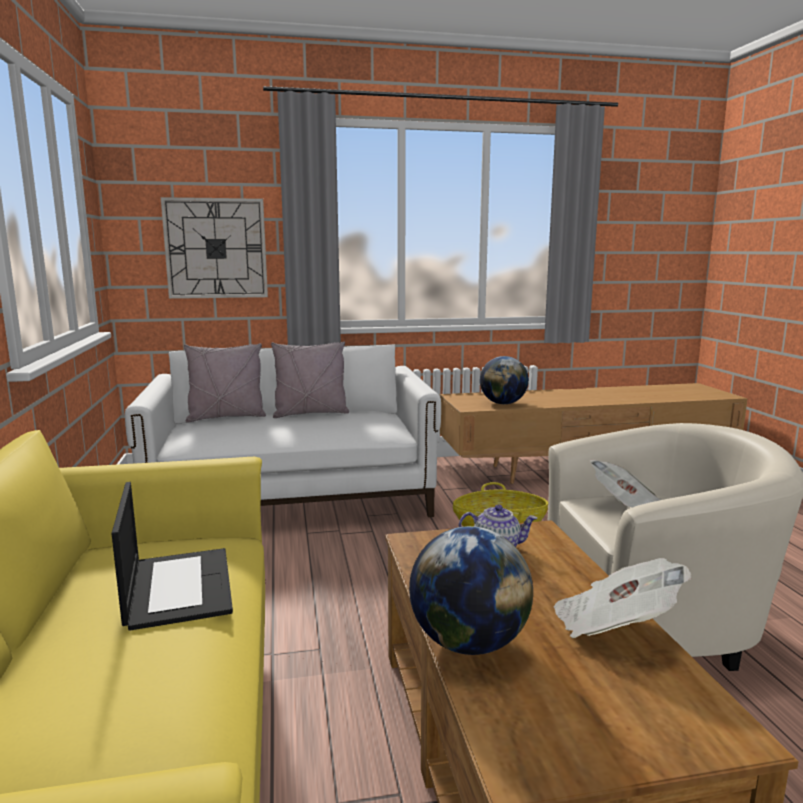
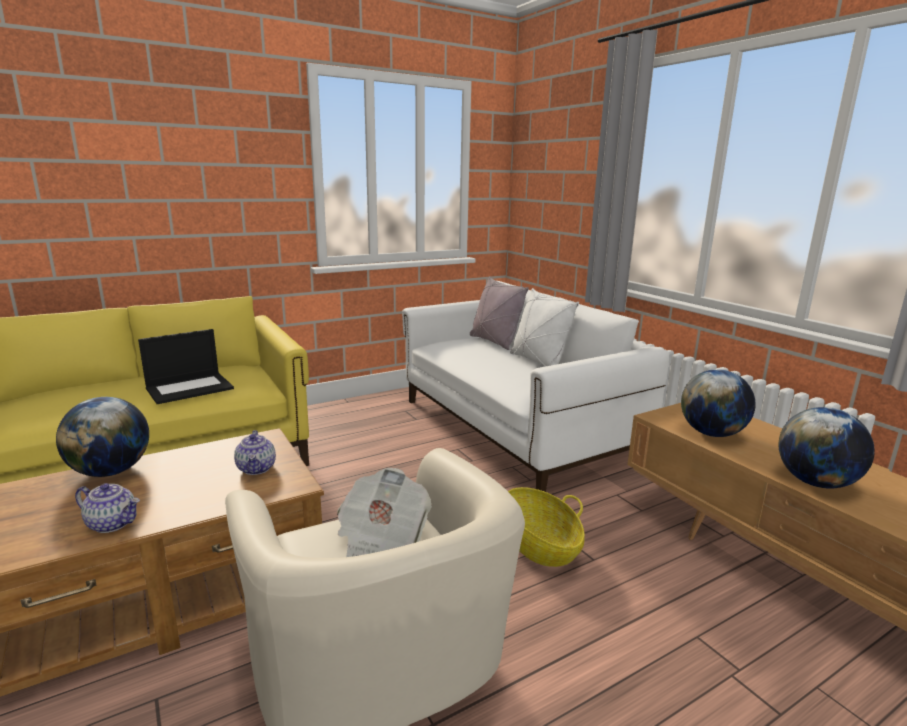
camera: 70 degrees right, 5 degrees up
(216, 248) = (563, 199): wall clock -> none
(310, 414) = (538, 361): purple pillow -> white pillow
(576, 401) = (816, 482): none -> globe
(614, 626) = (113, 523): newspaper -> teapot

